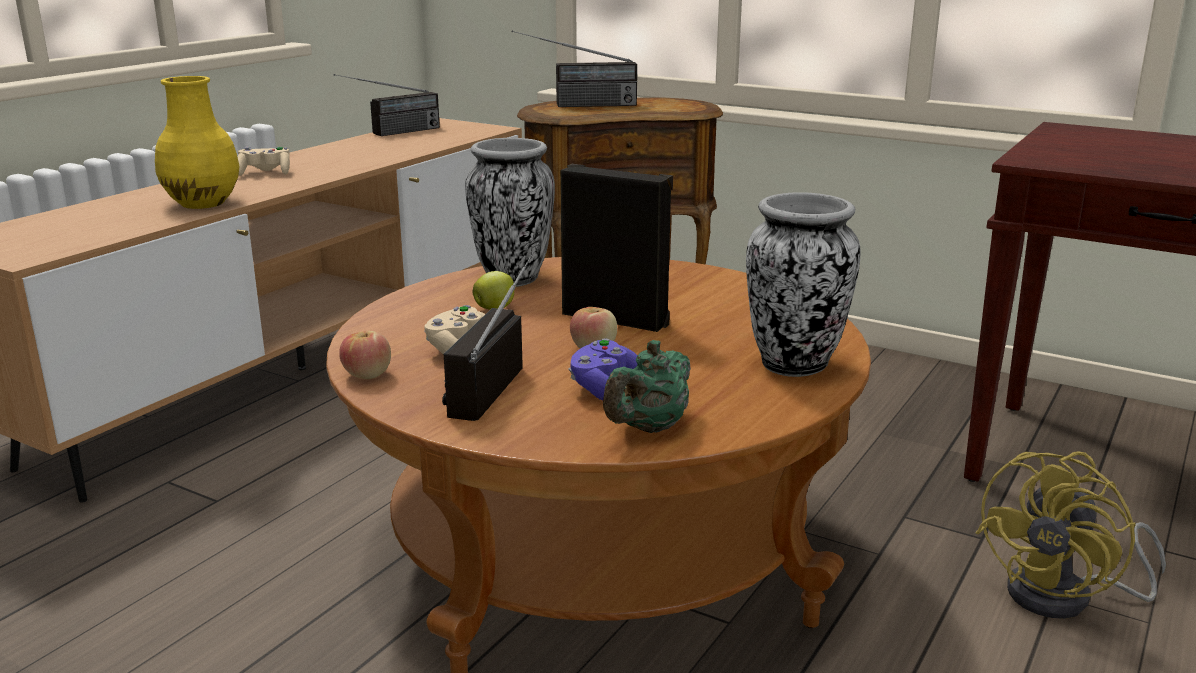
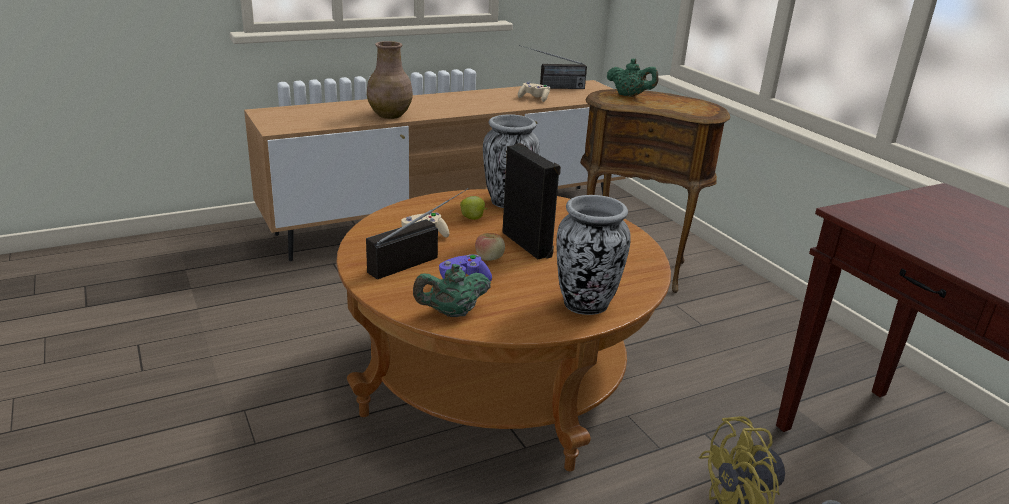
camera: 30 degrees right, 5 degrees up
(203, 203) = (390, 115): yellow vase -> brown vase
(265, 173) = (445, 102): beige game controller -> beige game controller (534, 98)
(367, 375) = (362, 237): apple -> none
(575, 105) = (630, 95): radio -> green teapot

